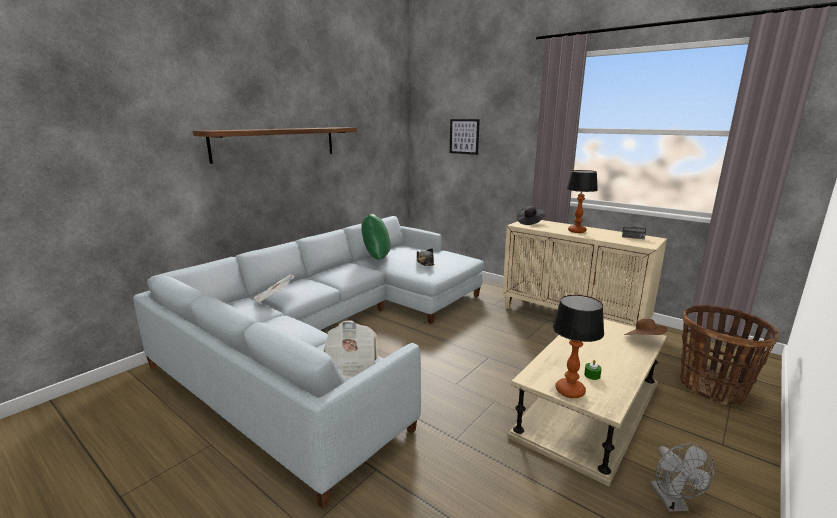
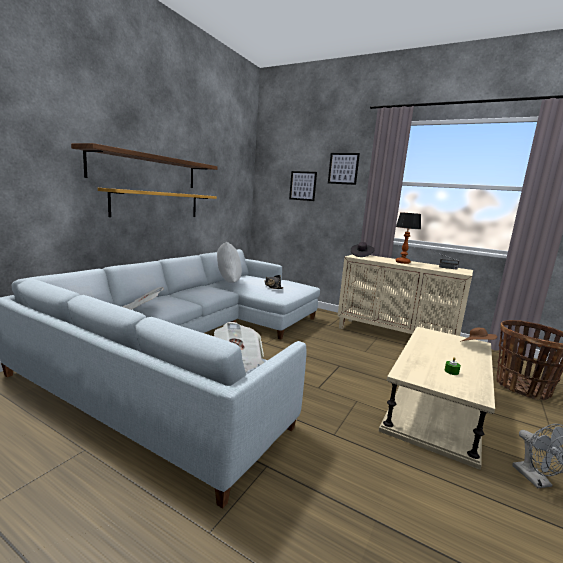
camera: 10 degrees left, 5 degrees down
(291, 178) = (157, 204): none -> shelf
(375, 258) = (227, 282): green pillow -> white pillow
(509, 114) = (343, 168): none -> picture
(569, 390) = (440, 383): table lamp -> none

